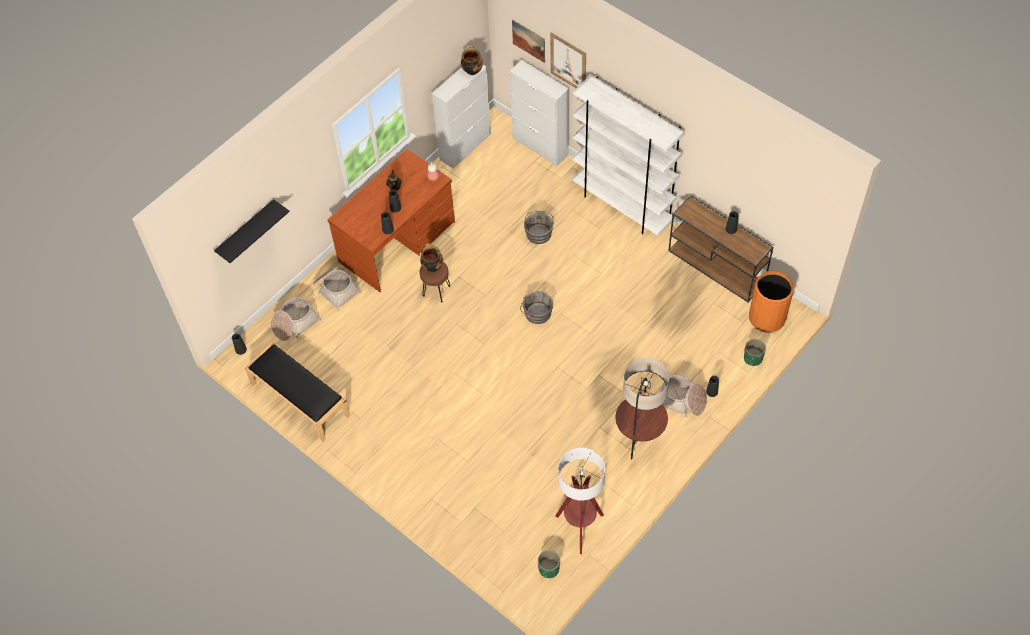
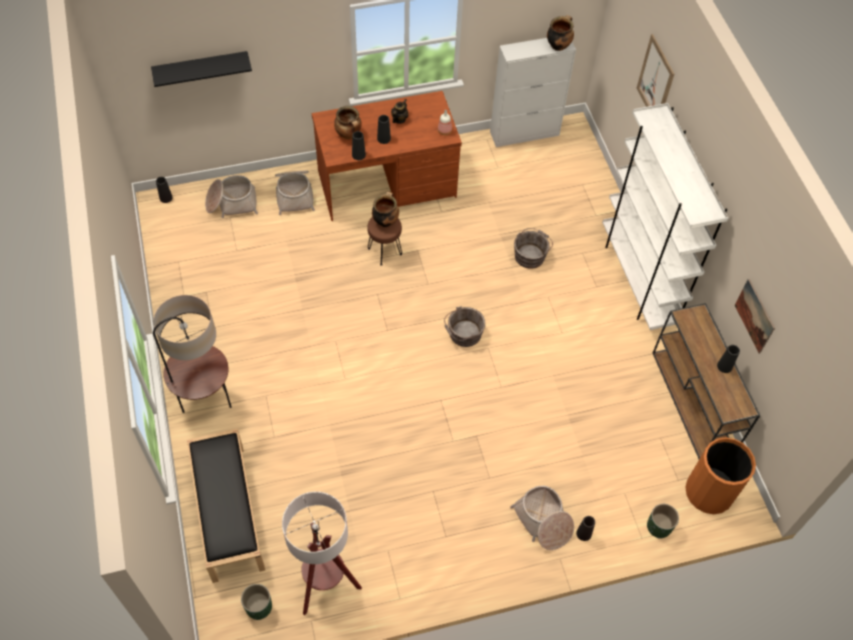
camera: 30 degrees right, 0 degrees up
(299, 399) = (175, 274): black bench -> black bench (227, 511)
(368, 219) = (349, 135): none -> cooking pot
(528, 41) = (631, 39): picture -> picture (754, 316)
(540, 146) = (599, 174): white cabinet -> none
(639, 442) = (461, 535): floor lamp -> floor lamp (206, 401)

